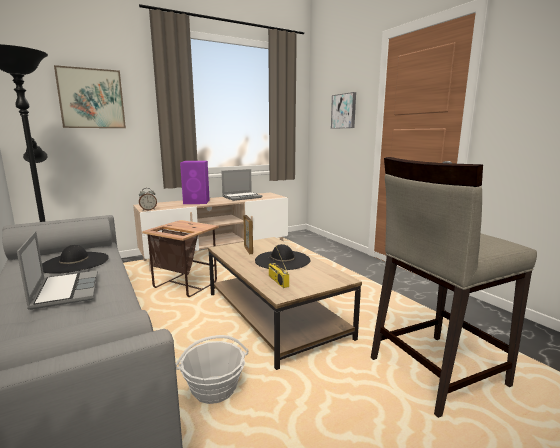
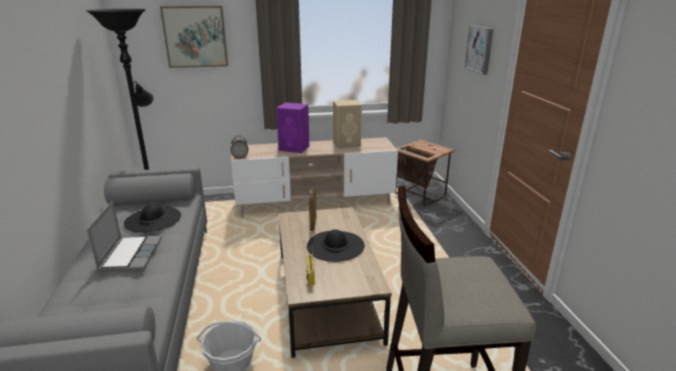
camera: 20 degrees right, 10 degrees up
(185, 285) = (264, 240): side table -> side table (419, 195)
(242, 197) = (347, 144): laptop -> beige speaker

